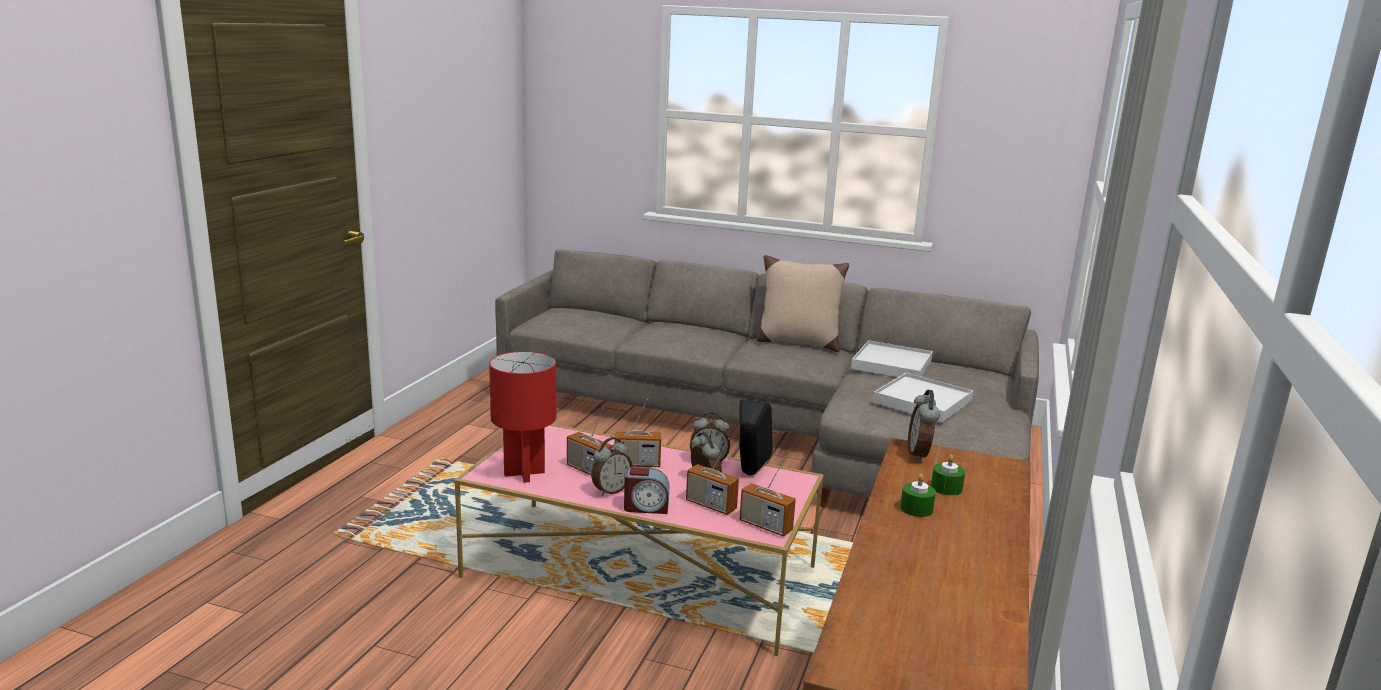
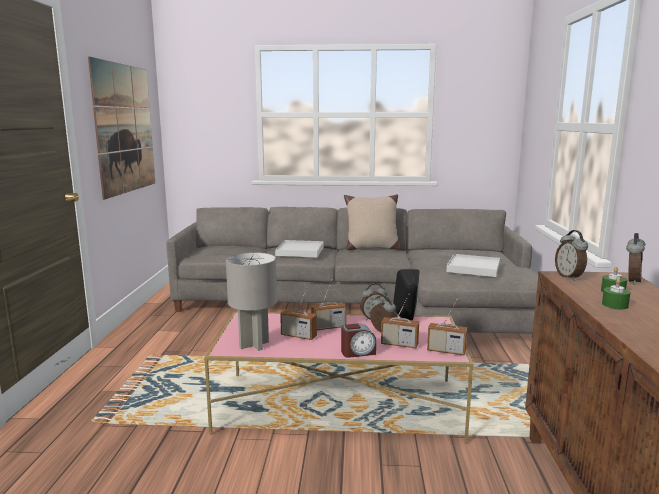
camera: 15 degrees left, 5 degrees down
(453, 132) = (124, 129): none -> picture
(525, 473) = (254, 344): red table lamp -> grey table lamp
(611, 490) = (324, 346): alarm clock -> alarm clock (631, 281)
(891, 364) = (436, 252): white tray -> white tray (300, 251)

